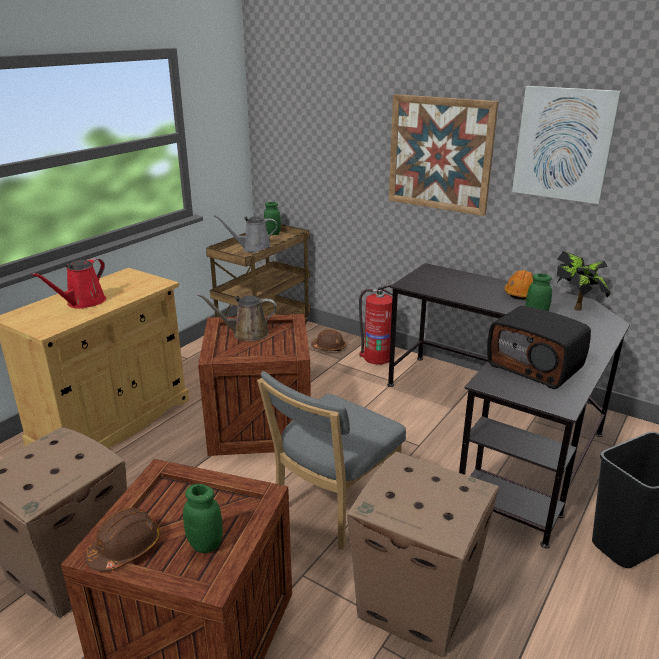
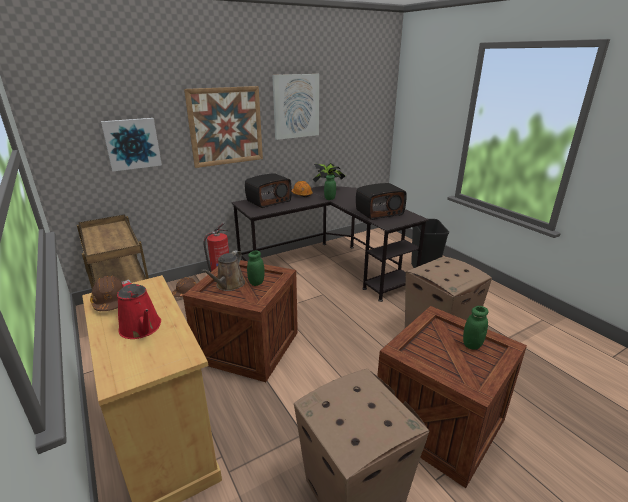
camera: 65 degrees left, 0 degrees up
(125, 549) = (471, 377): brown hard hat -> brown hard hat (111, 301)
(253, 249) = (111, 242): grey watering can -> none
(272, 234) = (92, 230): green jar -> green jar (256, 283)
(330, 152) = (132, 144): none -> picture
(332, 508) = (357, 340): grey chair -> none
(459, 280) = (268, 201): none -> radio

